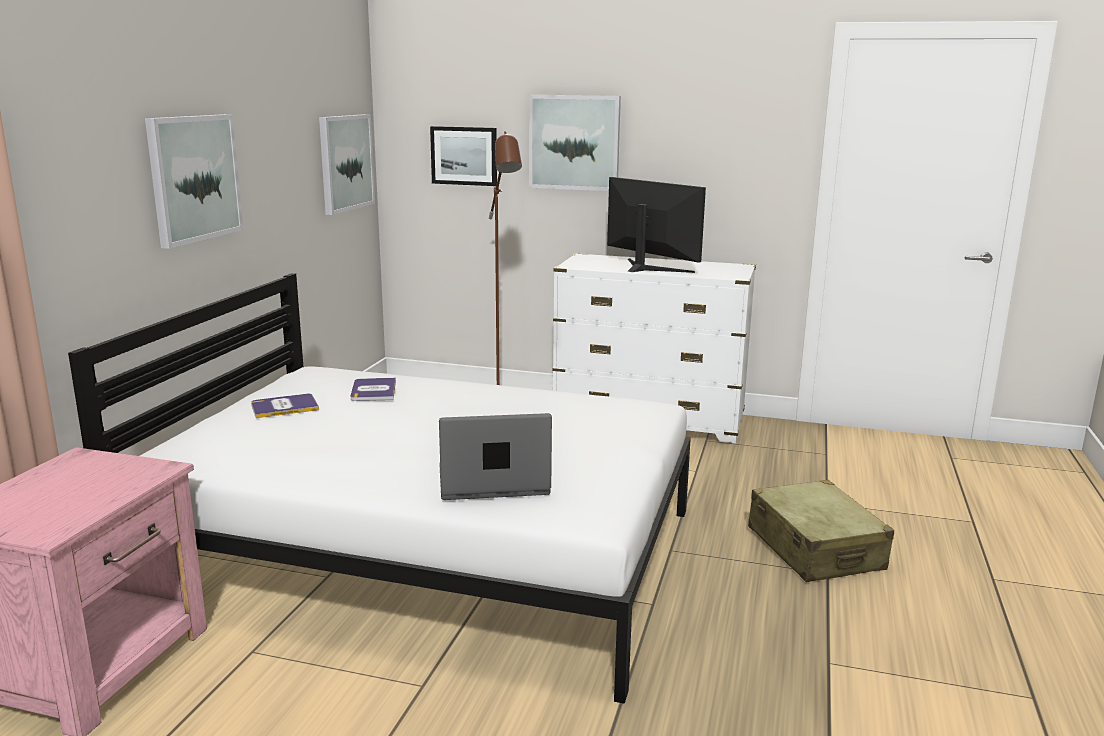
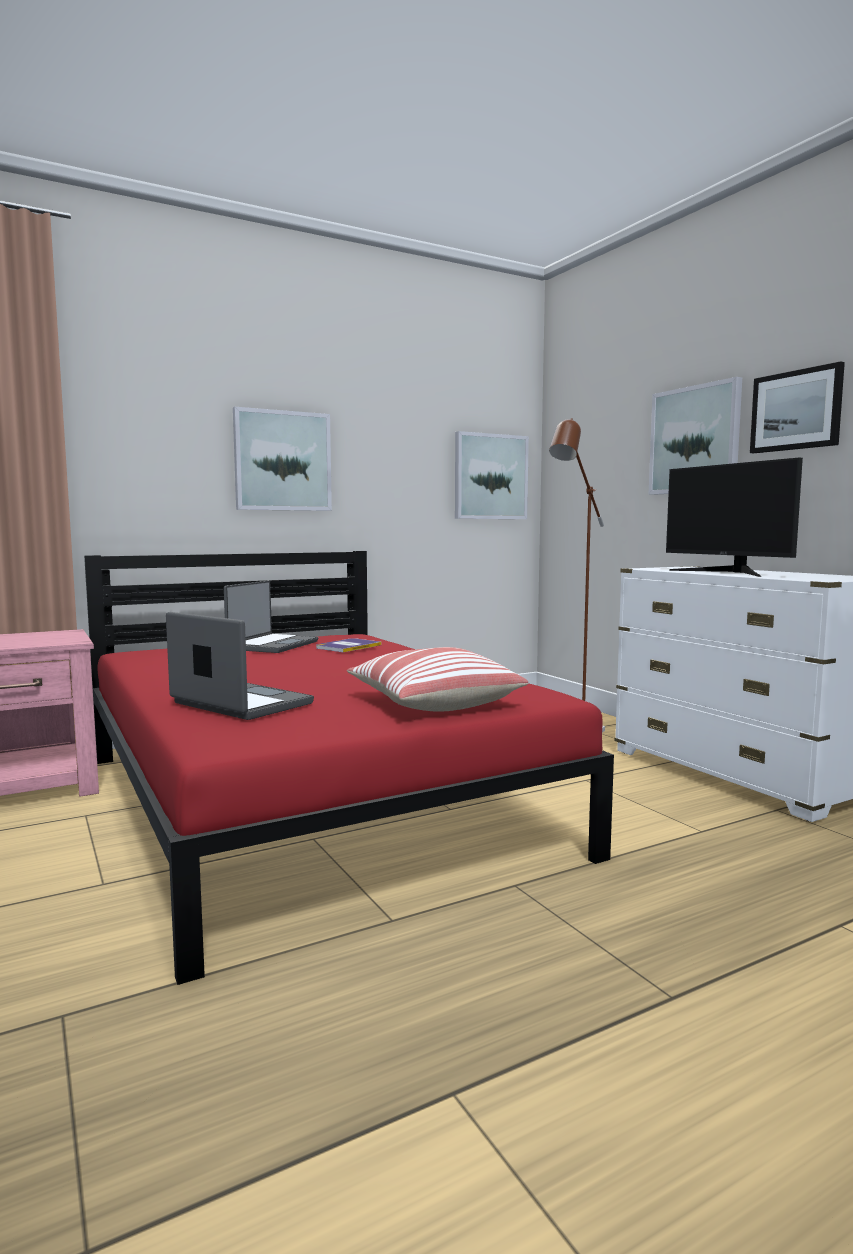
camera: 45 degrees right, 10 degrees down
(284, 407) = (272, 645): book -> laptop
(427, 551) = (310, 802): white bed -> red bed
(464, 156) = (601, 468): picture -> picture (796, 410)
(604, 435) = (433, 703): none -> pillow
(648, 268) = (728, 572): monitor -> monitor turned 150 degrees clockwise
(815, 549) = (709, 964): beige suitcase -> none

